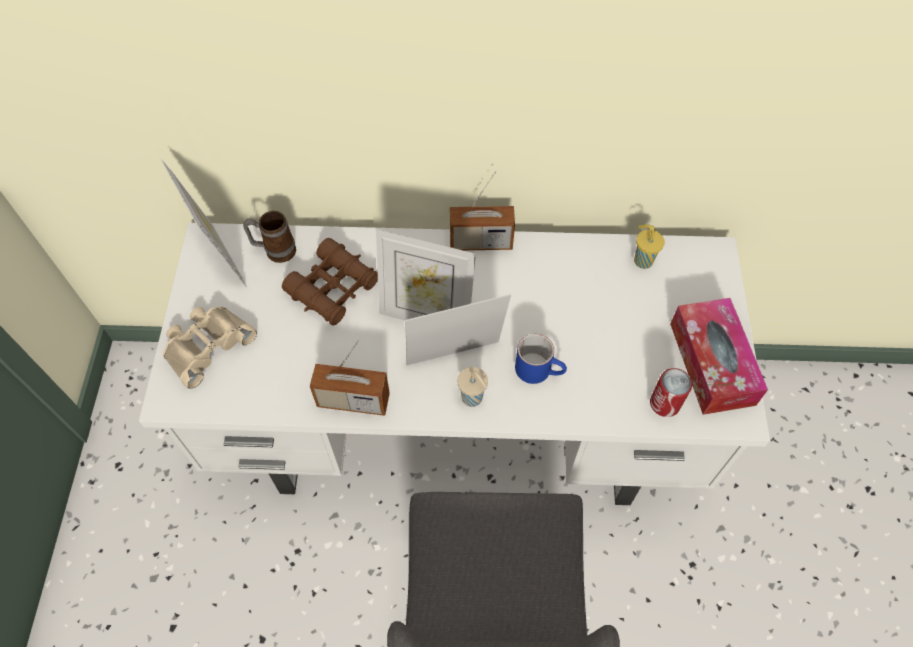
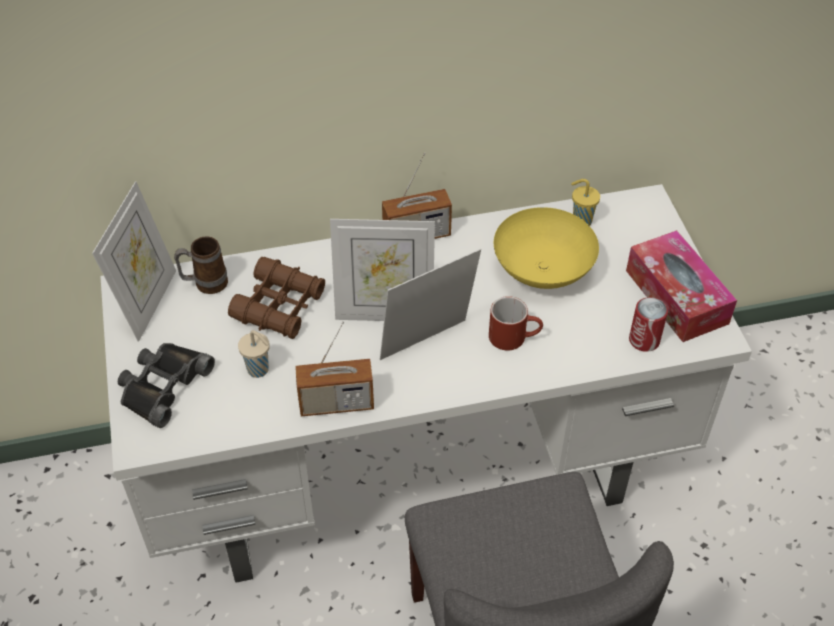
camera: 15 degrees left, 10 degrees down
(206, 345) = (162, 385): beige binoculars -> black binoculars
(220, 259) = (148, 303): picture frame -> picture frame turned 60 degrees clockwise
(473, 398) = (457, 376): beige cup -> beige cup (259, 370)
(540, 370) = (514, 336): blue mug -> red mug
(588, 307) = (542, 272): none -> yellow bowl

